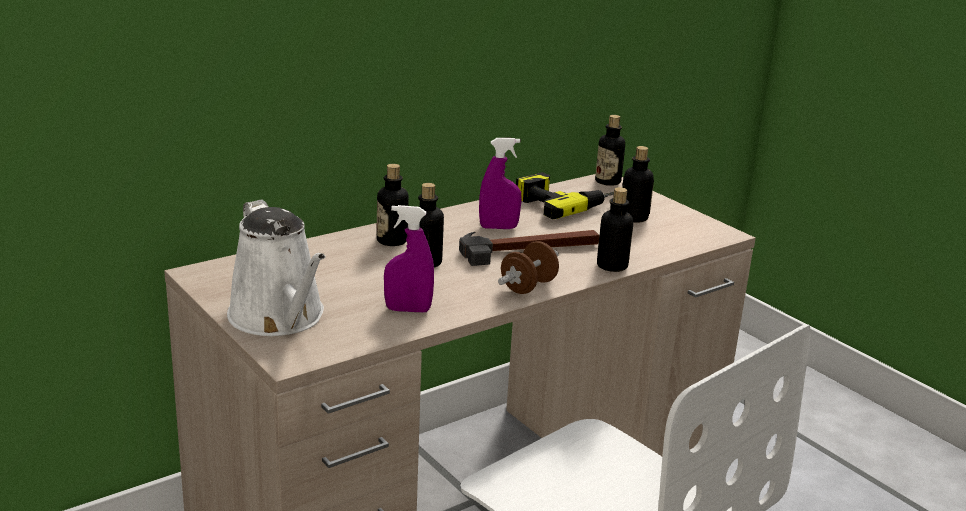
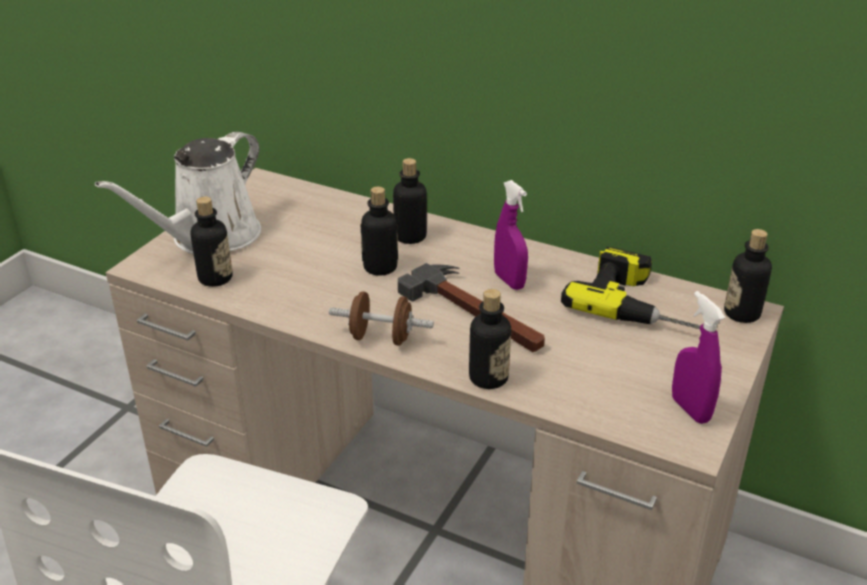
camera: 65 degrees right, 10 degrees up
(408, 310) = (272, 288): purple spray bottle -> purple spray bottle (690, 409)
(634, 218) = (650, 360): bottle -> bottle (215, 278)

